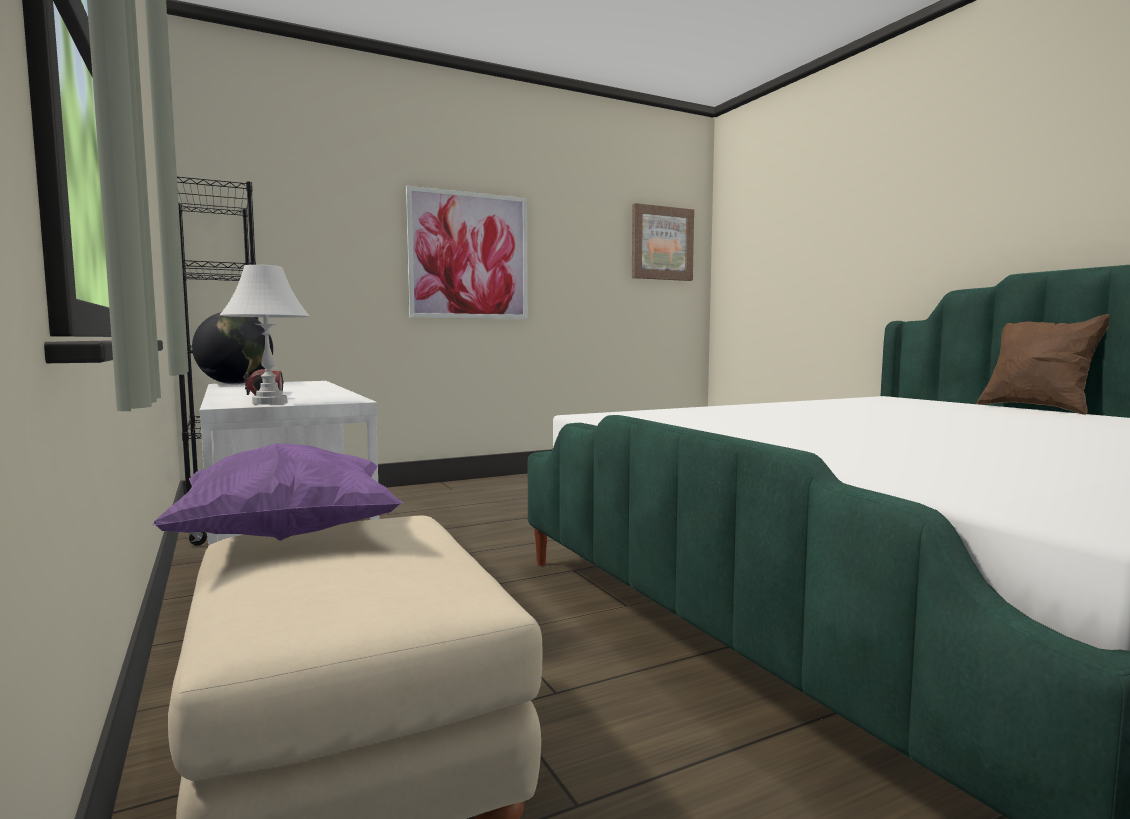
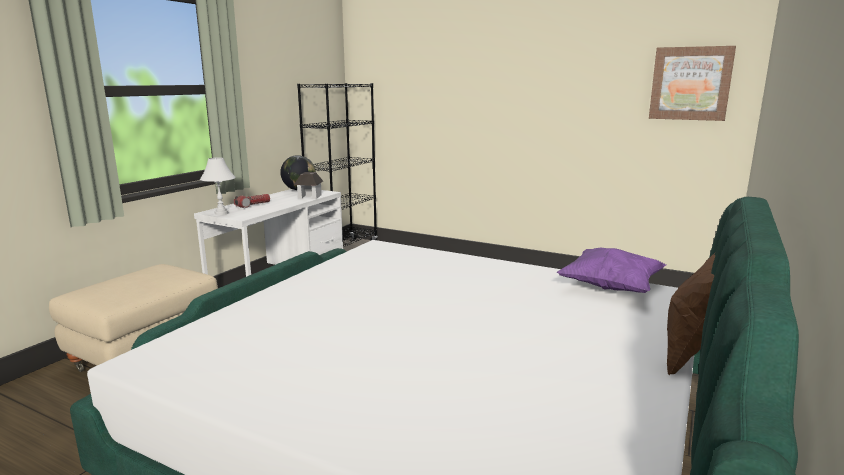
camera: 55 degrees right, 10 degrees up
(288, 535) = (160, 269): purple pillow -> purple pillow (611, 287)
(308, 384) = (309, 196): none -> toy house
(469, 256) = (500, 103): picture -> none

